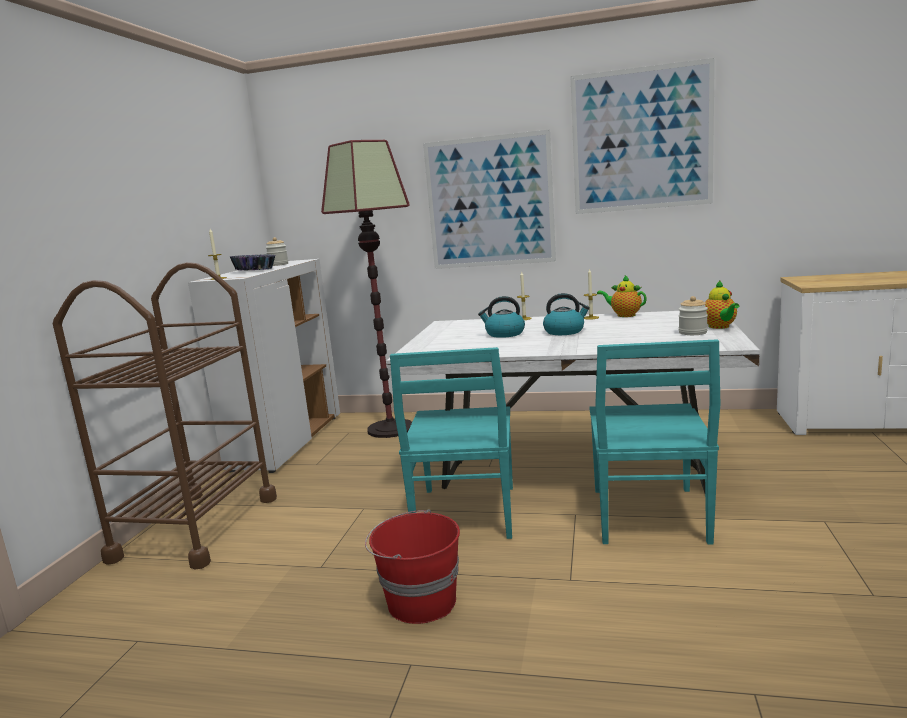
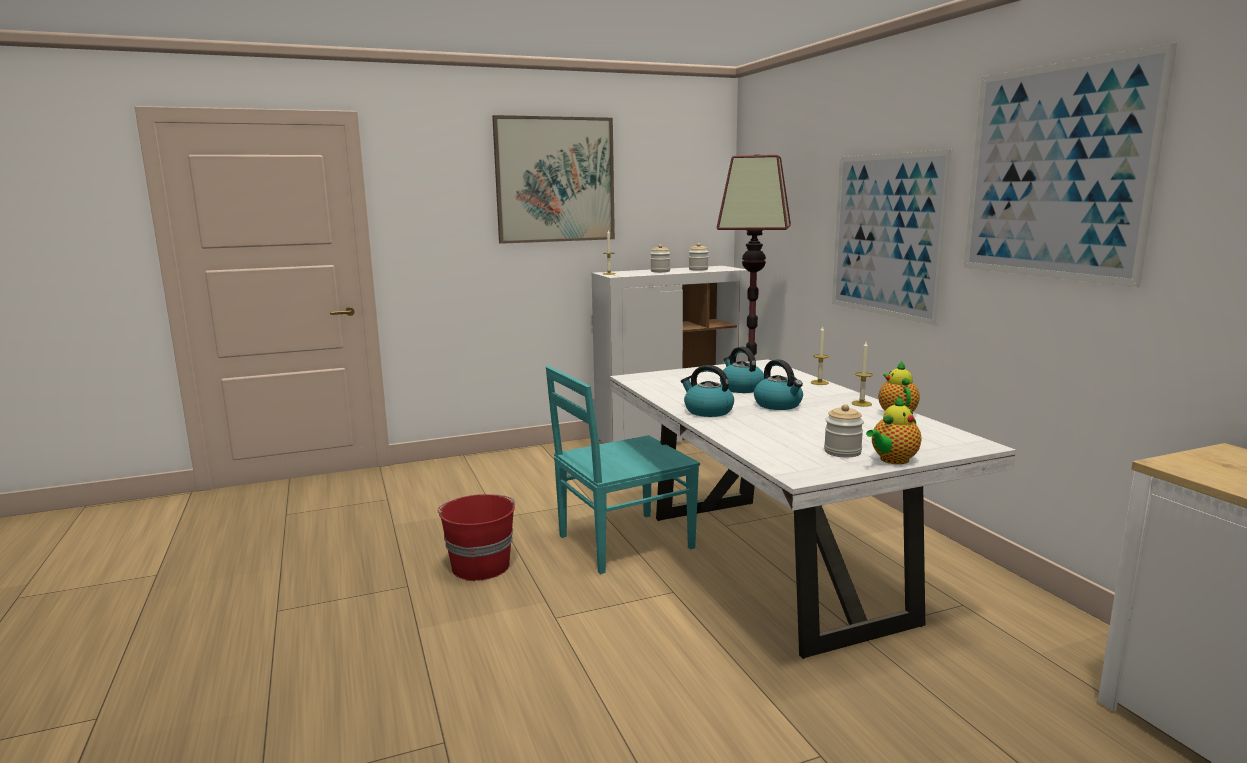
camera: 55 degrees right, 0 degrees up
(133, 171) = (555, 180): none -> picture
(196, 527) = (515, 462): brown cart -> none
(255, 270) = (660, 271): bowl -> jar
(552, 347) = (707, 411): none -> kettle
(648, 516) = (708, 632): turquoise chair -> none

